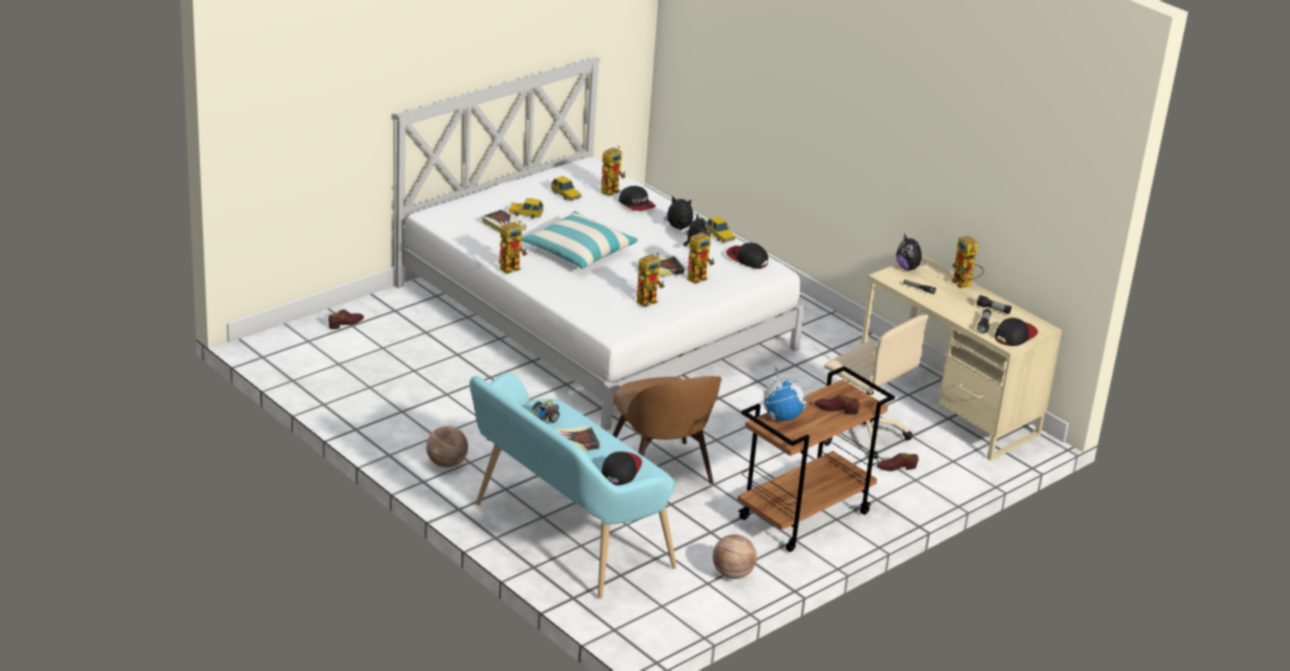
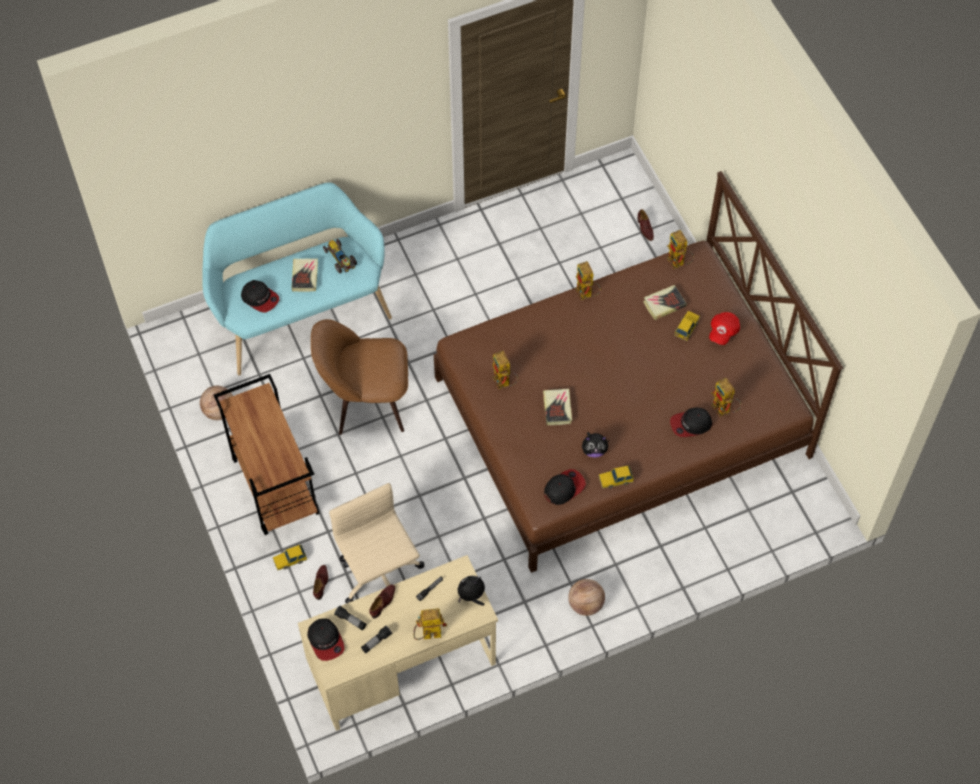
camera: 110 degrees right, 30 degrees up
(446, 464) = (417, 258): basketball -> basketball (585, 604)
(521, 195) = (723, 332): none -> red cap
(566, 195) = (720, 369): toy car -> toy car (290, 559)
(578, 251) = (603, 351): pillow -> none
(594, 317) = (620, 416): white bed -> brown bed
(678, 228) = (636, 447): plush toy -> none
(699, 277) = (539, 437): toy robot -> toy robot (678, 263)
(781, 417) = (267, 410): globe -> none
(836, 409) = (265, 454): brown shoe -> brown shoe (383, 602)
(862, 433) = (380, 576): beige office chair -> beige office chair turned 90 degrees clockwise

